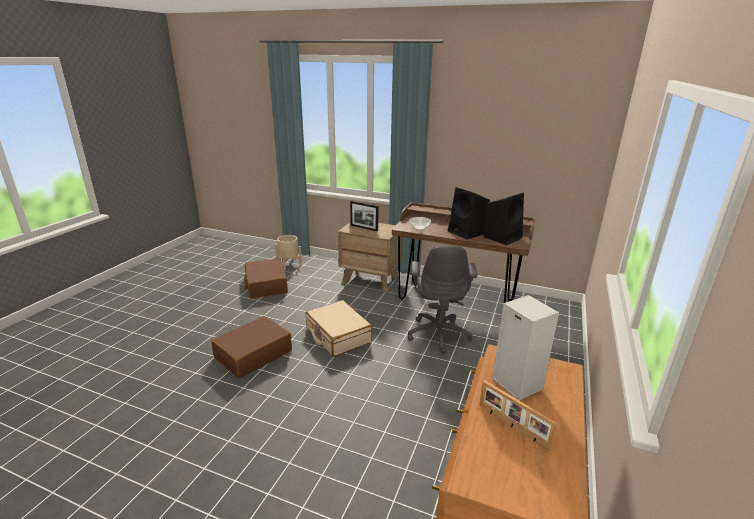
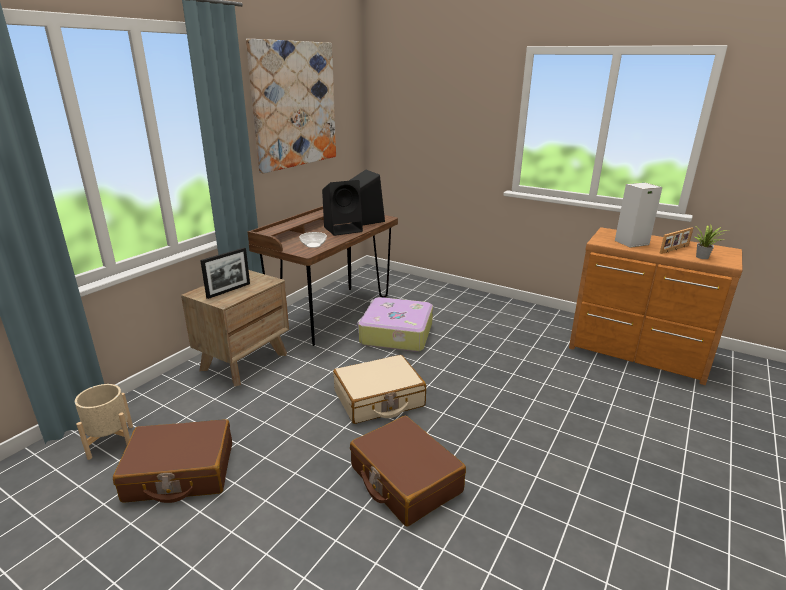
camera: 80 degrees left, 0 degrees up
(438, 334) = (395, 334): grey office chair -> suitcase
(489, 453) = (703, 257): none -> potted plant
(501, 121) = (295, 105): none -> picture

